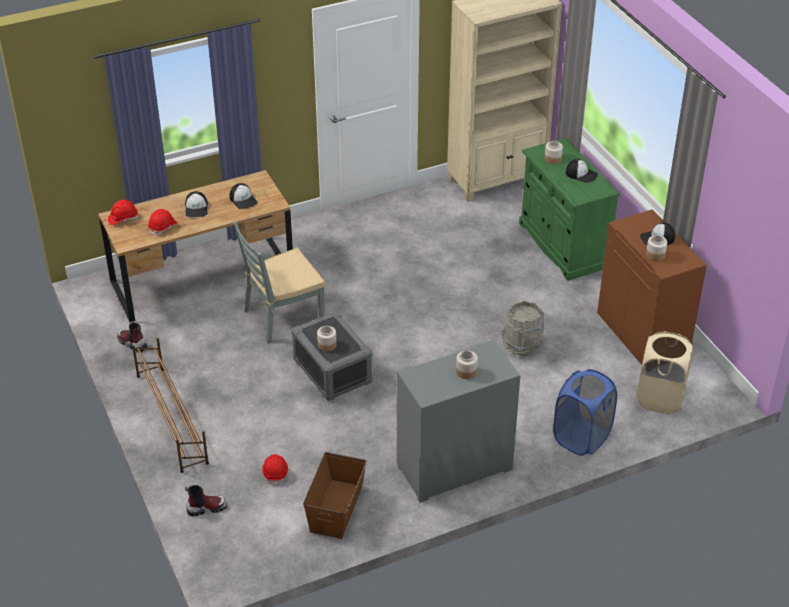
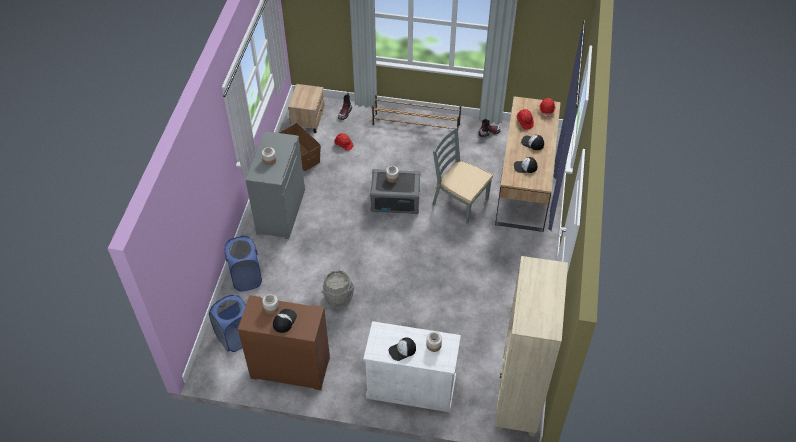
camera: 125 degrees right, 10 degrees up
(258, 540) = (308, 121): none -> beige nightstand
(283, 316) = (459, 201): grey chair -> grey chair turned 60 degrees counterclockwise
(563, 245) = (411, 387): green cabinet -> white cabinet
(660, 398) = (236, 337): beige laundry basket -> blue laundry basket

